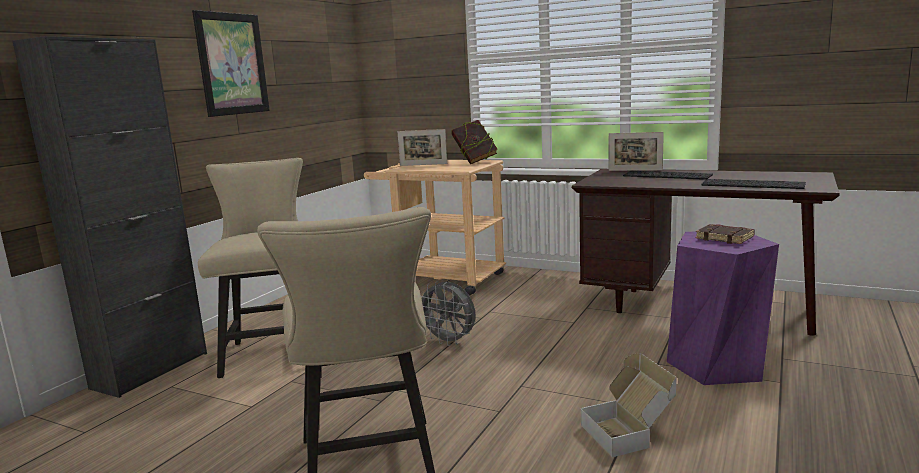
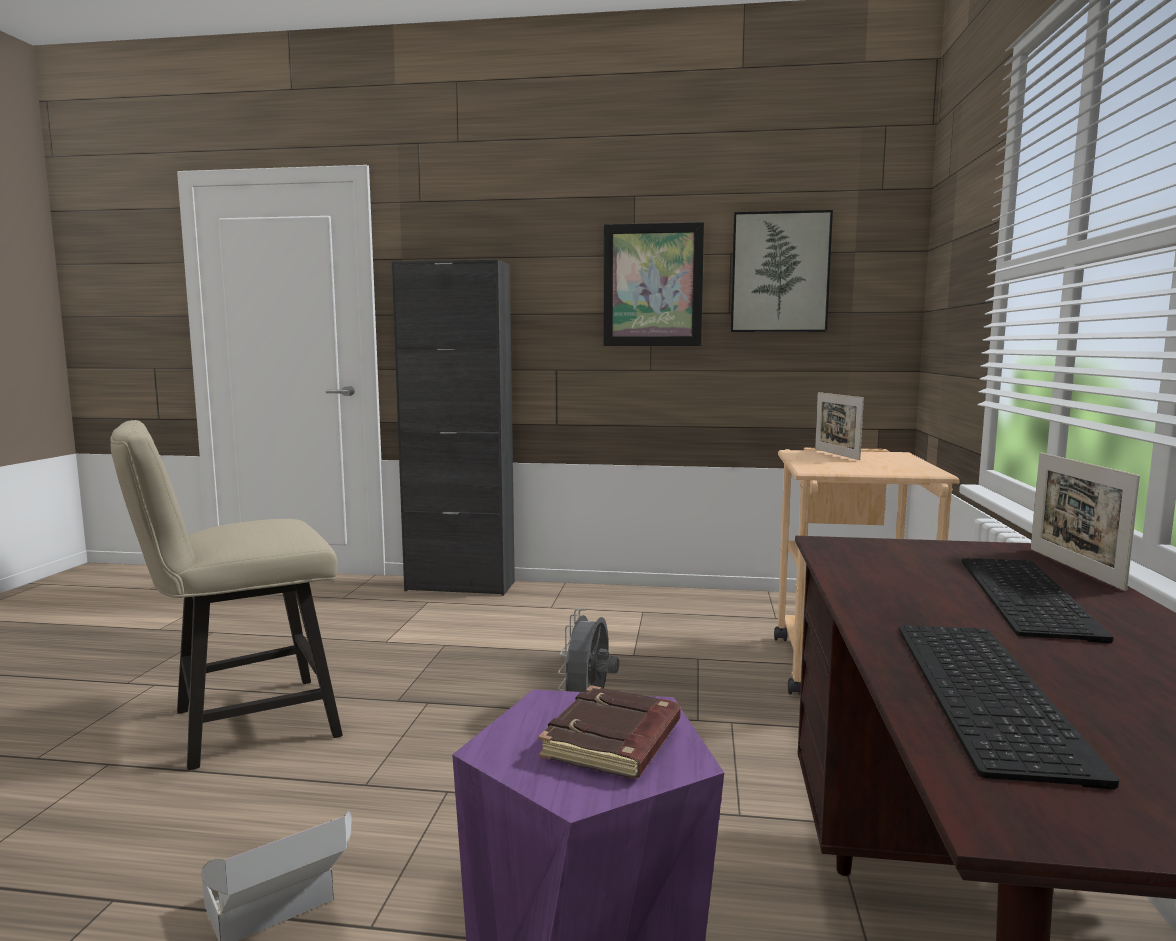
camera: 70 degrees right, 5 degrees down
(274, 350) = (521, 619): beige chair -> none
(299, 55) = (780, 272): none -> picture
(475, 162) = (906, 468): book -> none

